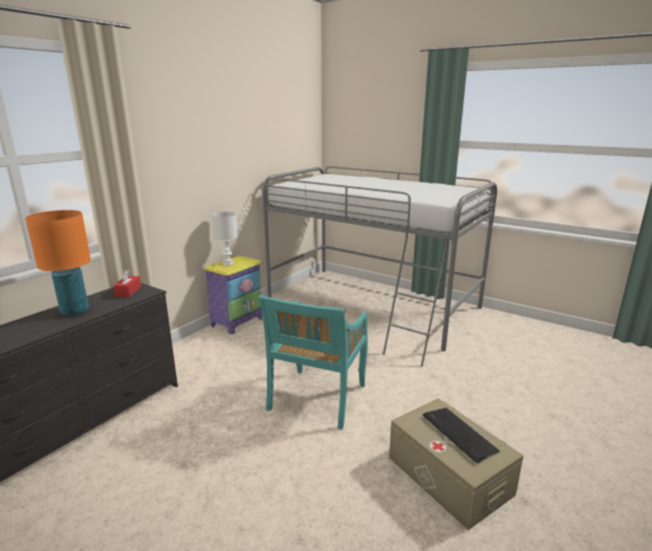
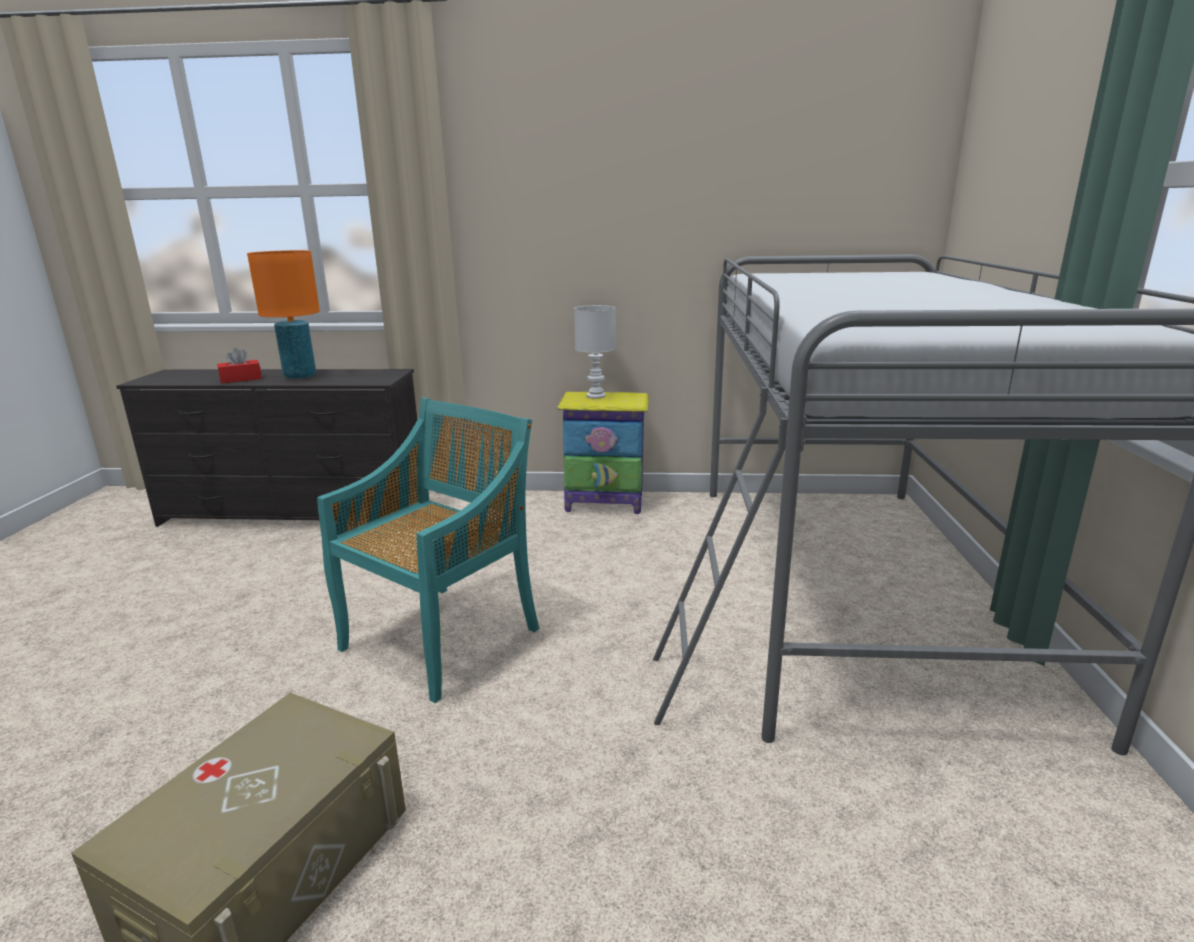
camera: 60 degrees right, 0 degrees up
(128, 291) = (373, 375): red tissue box -> red tissue box (241, 379)
(317, 398) = (443, 637): turquoise chair -> turquoise chair turned 135 degrees clockwise
(459, 434) = (258, 790): keyboard -> none

